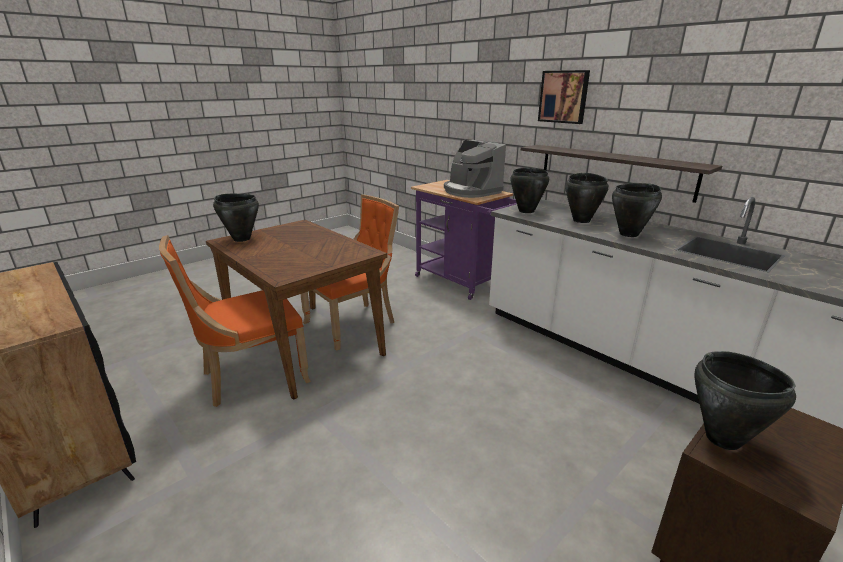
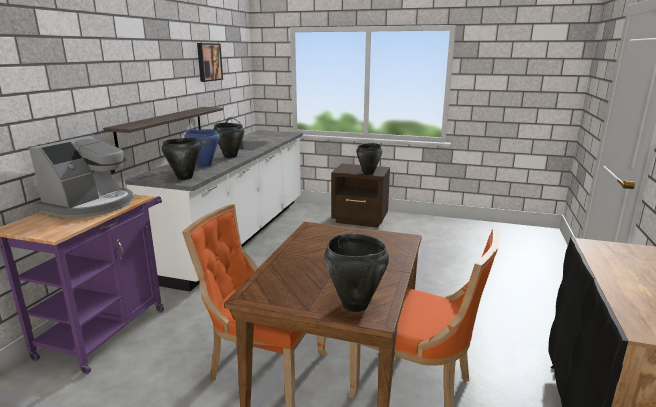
camera: 120 degrees left, 5 degrees down
(564, 97) = (114, 75): picture -> picture (208, 62)
(581, 220) = (204, 165): black cooking pot -> blue cooking pot

